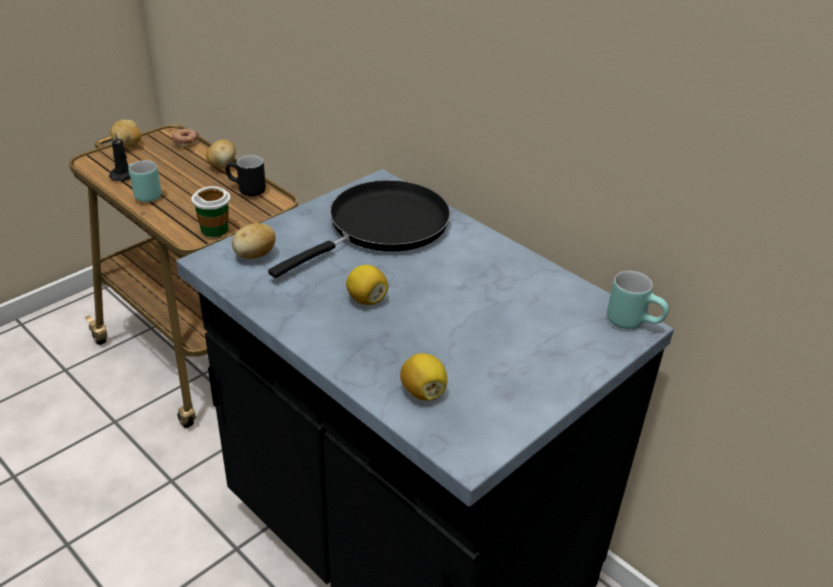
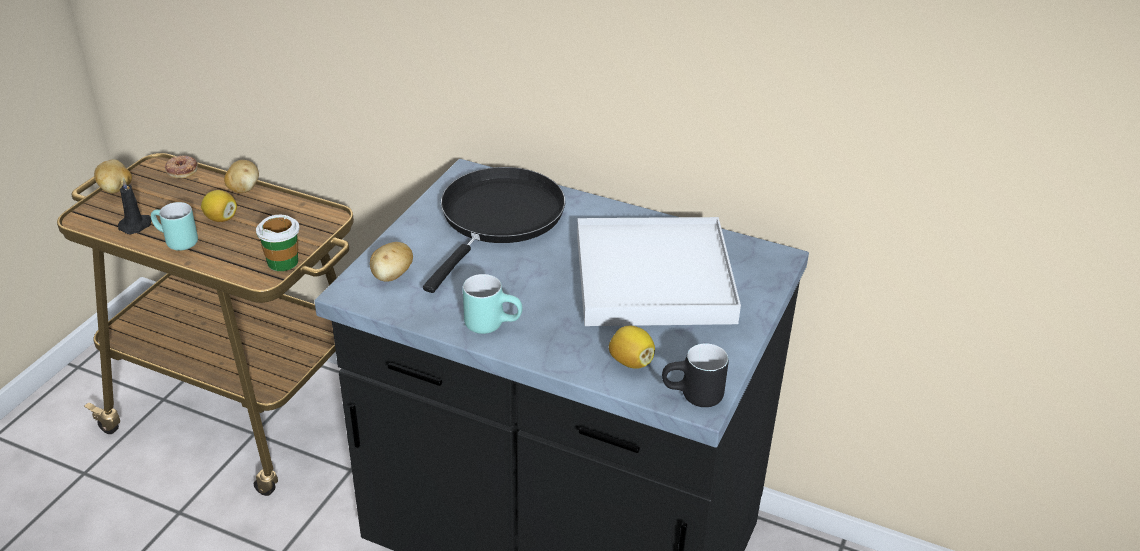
camera: 20 degrees left, 0 degrees up
(245, 190) = (289, 212): black mug -> black mug (693, 398)
(366, 299) = (528, 292): lemon -> lemon (221, 218)
(495, 316) = (653, 278): none -> white tray
(634, 321) = (774, 254): turquoise mug -> turquoise mug (493, 323)

